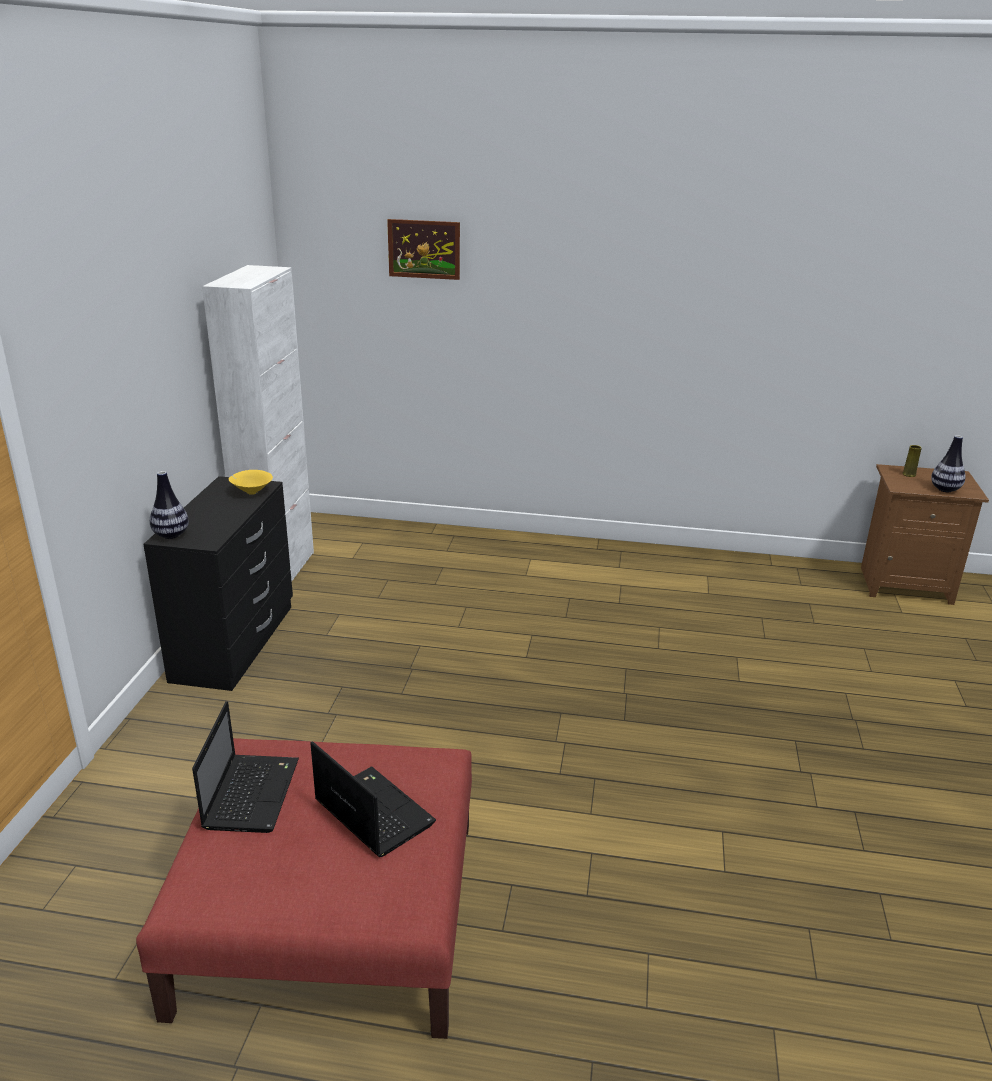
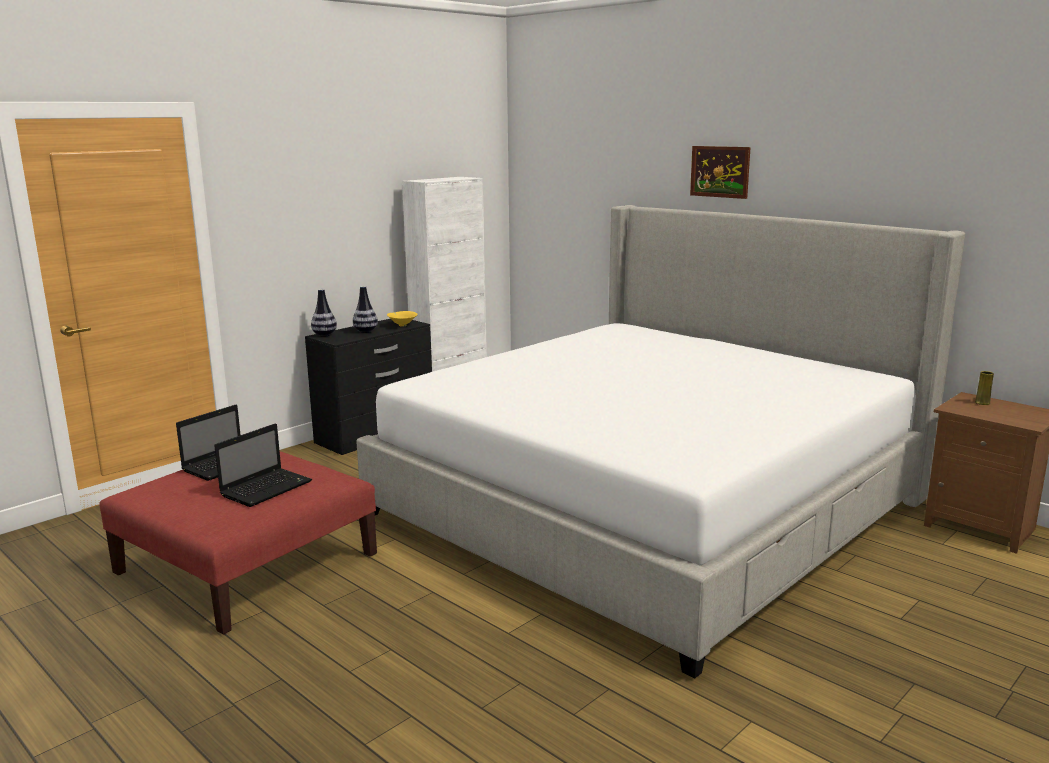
camera: 35 degrees right, 10 degrees down
(371, 812) = (267, 488): laptop -> laptop turned 45 degrees clockwise
(424, 249) = (594, 173): picture -> picture (720, 171)
(649, 651) = (648, 506): none -> bed
(945, 489) = (1001, 417): vase -> vase (365, 331)

